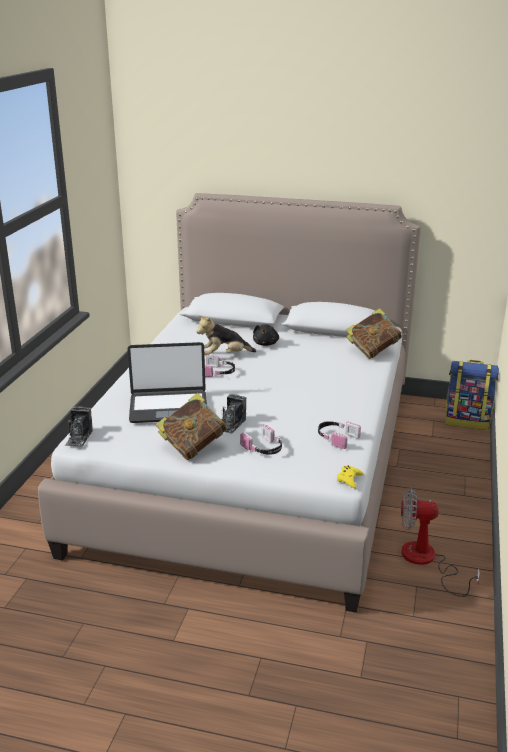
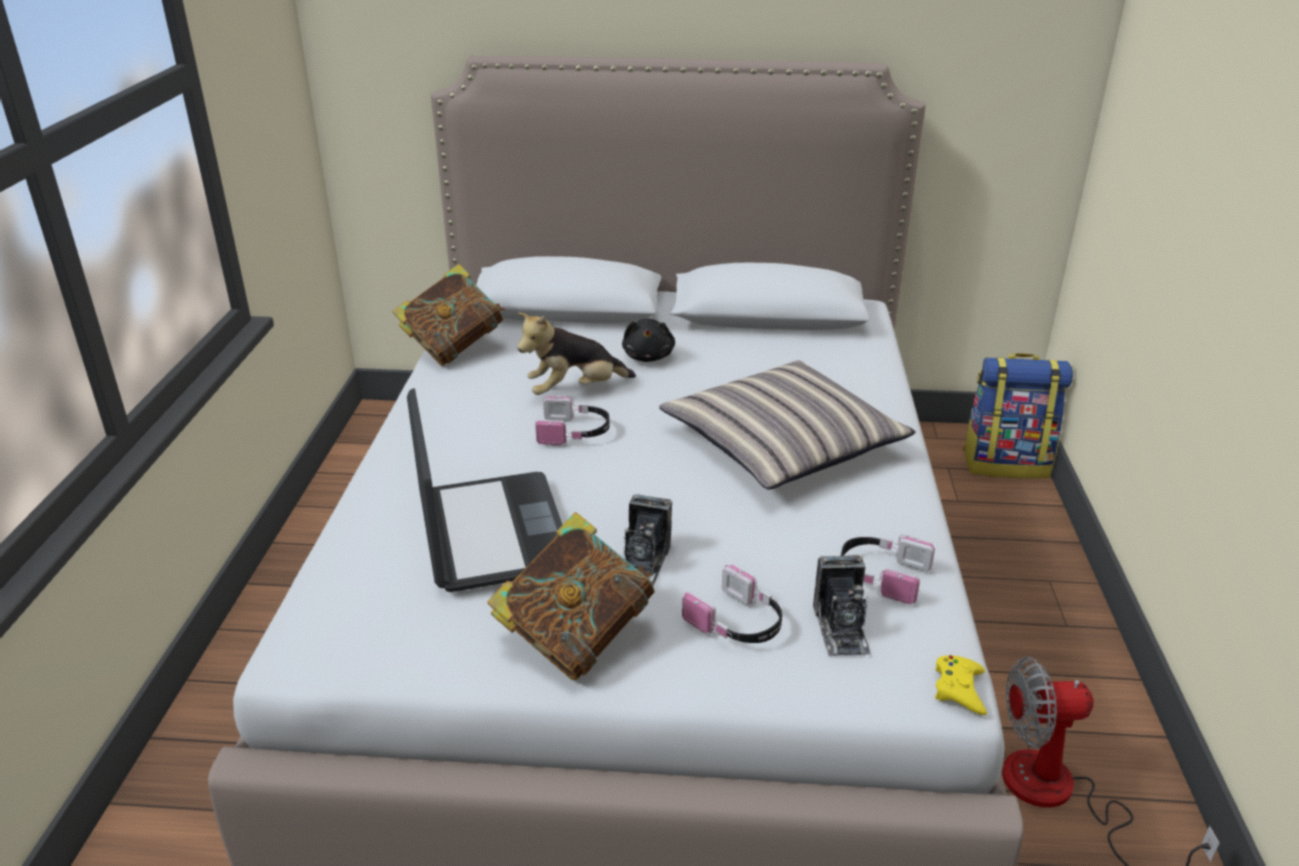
camera: 10 degrees left, 5 degrees up
(79, 438) = (296, 642): camera -> camera (841, 628)
(168, 407) = (491, 533): laptop -> laptop turned 90 degrees counterclockwise
(315, 385) = (783, 444): none -> pillow
(373, 351) = (861, 356): book -> book (454, 348)

